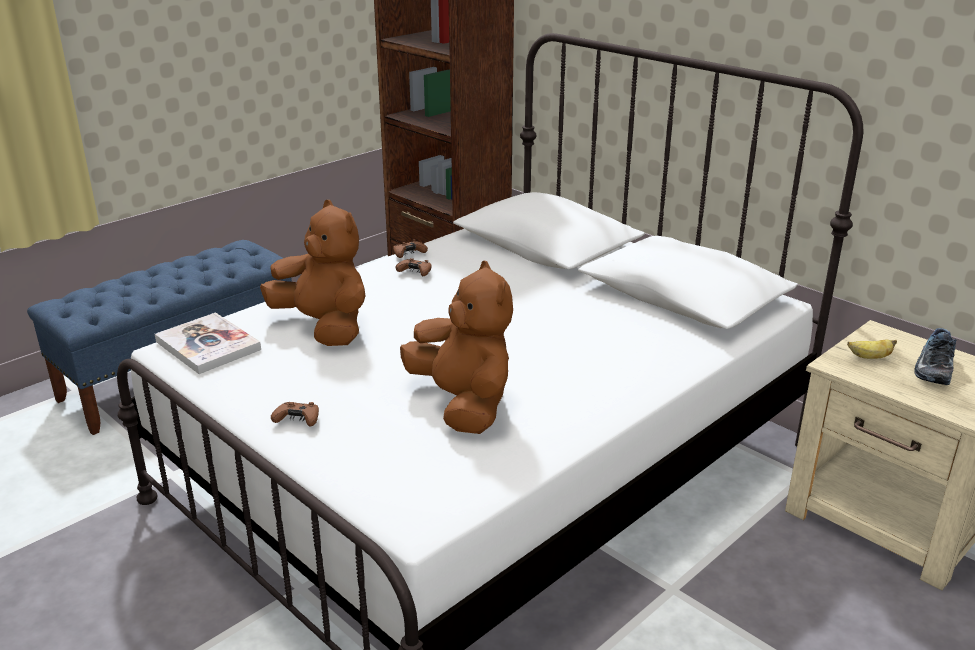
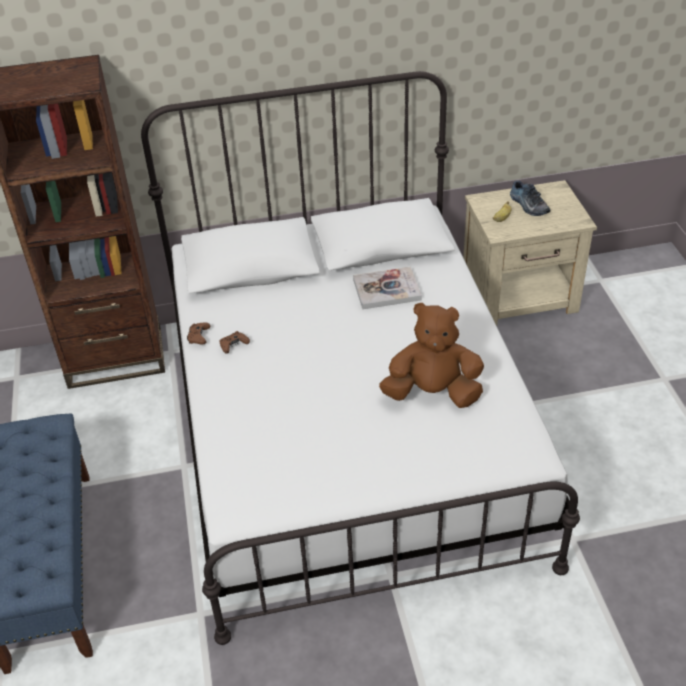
camera: 55 degrees left, 15 degrees up
(208, 345) = (248, 493): book -> book (386, 290)
(298, 420) = (393, 475): brown game controller -> none
(324, 327) = (275, 422): brown plush toy -> none

